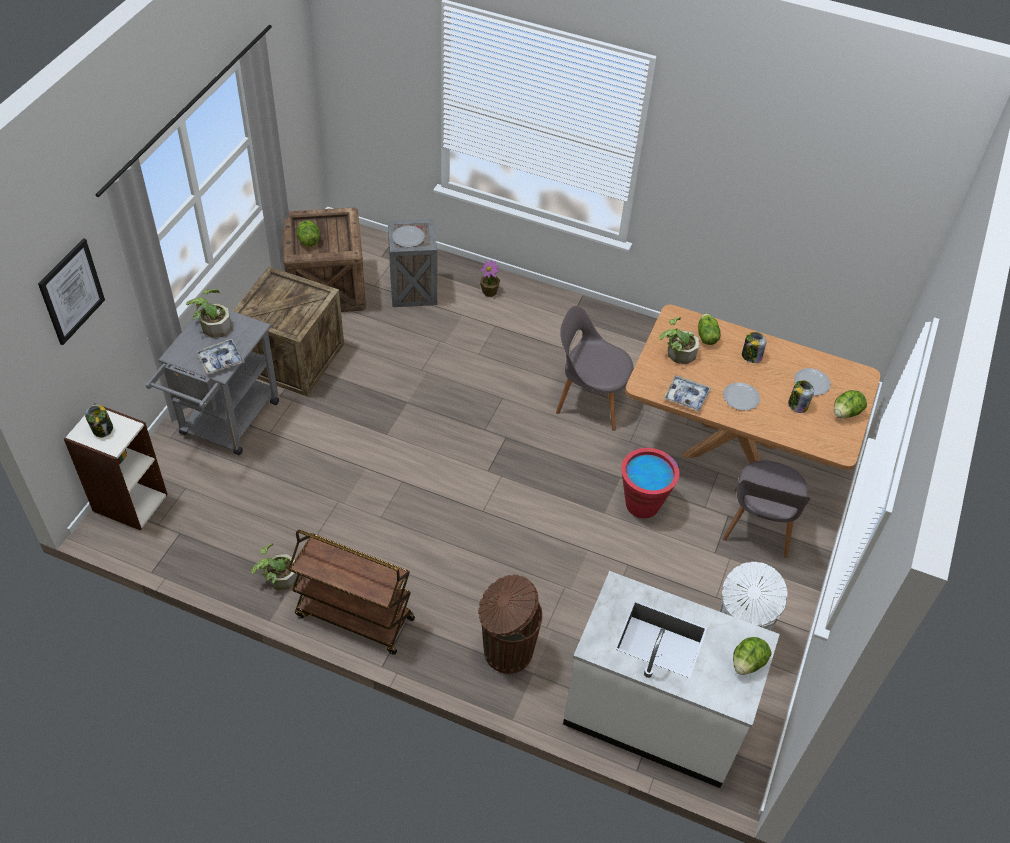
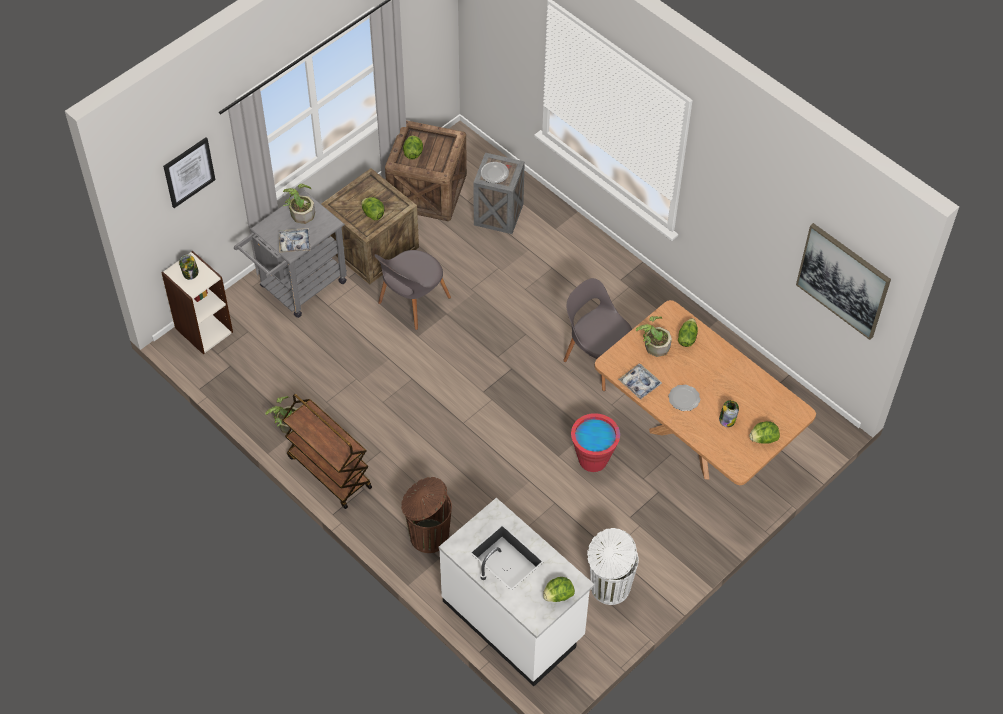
camera: 25 degrees right, 5 degrees up
(293, 311) = (373, 214): none -> lettuce
(489, 291) = (563, 235): potted plant -> none
(751, 356) = (714, 366): jar -> none
(759, 526) = (679, 508): grey chair -> grey chair (412, 302)
(811, 383) = (751, 404): plate -> none
(874, 214) = (843, 280): none -> picture

